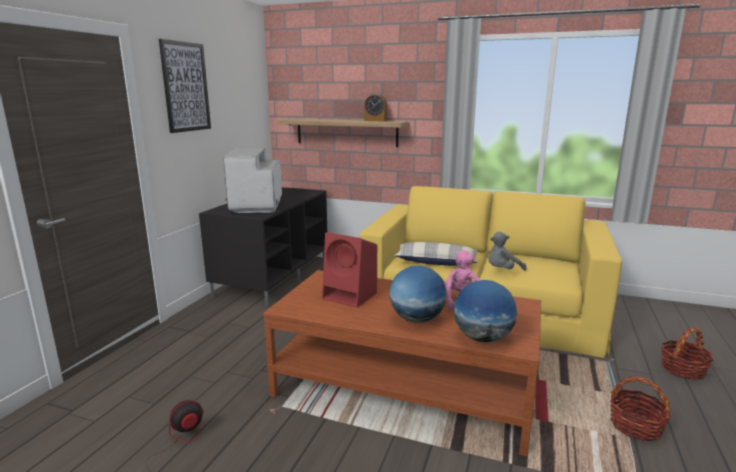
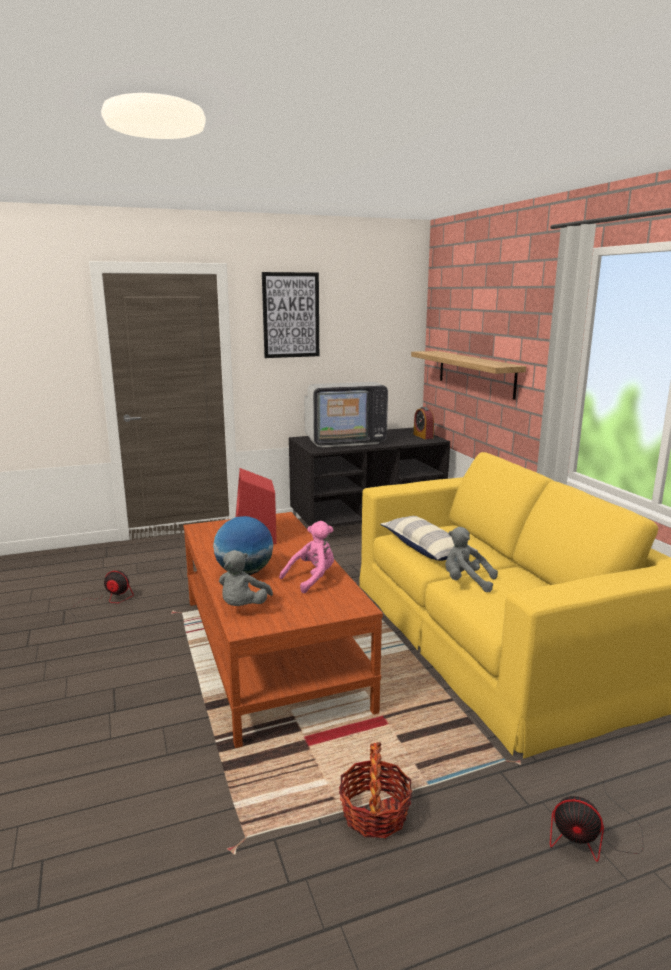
camera: 50 degrees right, 0 degrees up
(256, 205) = (344, 441): television -> television turned 150 degrees counterclockwise
(375, 120) = (491, 362): alarm clock -> alarm clock (423, 436)
(483, 338) = (243, 607): globe -> grey plush toy
(682, 369) = (592, 837): basket -> fan

